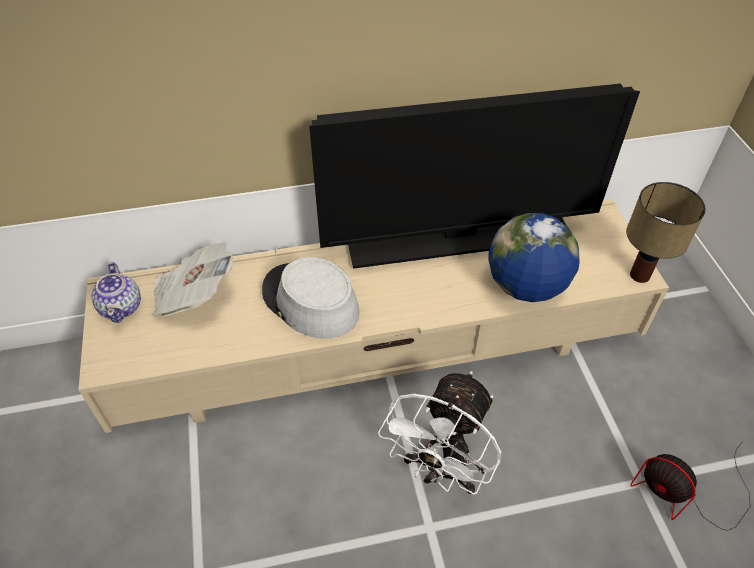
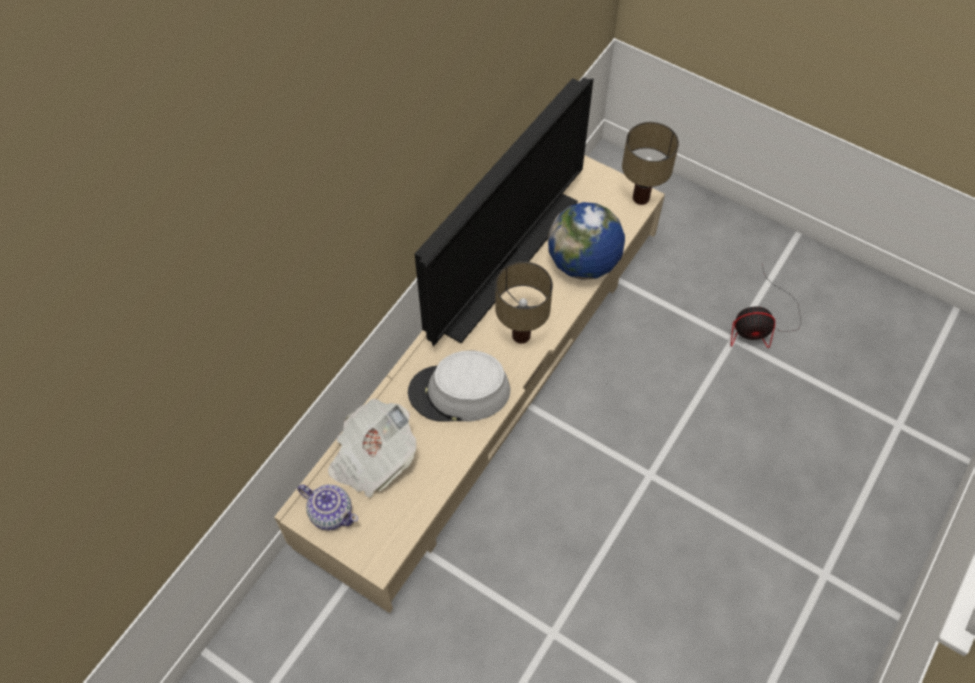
camera: 45 degrees left, 10 degrees up
(407, 300) = (521, 336): none -> table lamp
(440, 470) = (620, 435): white fan -> none

